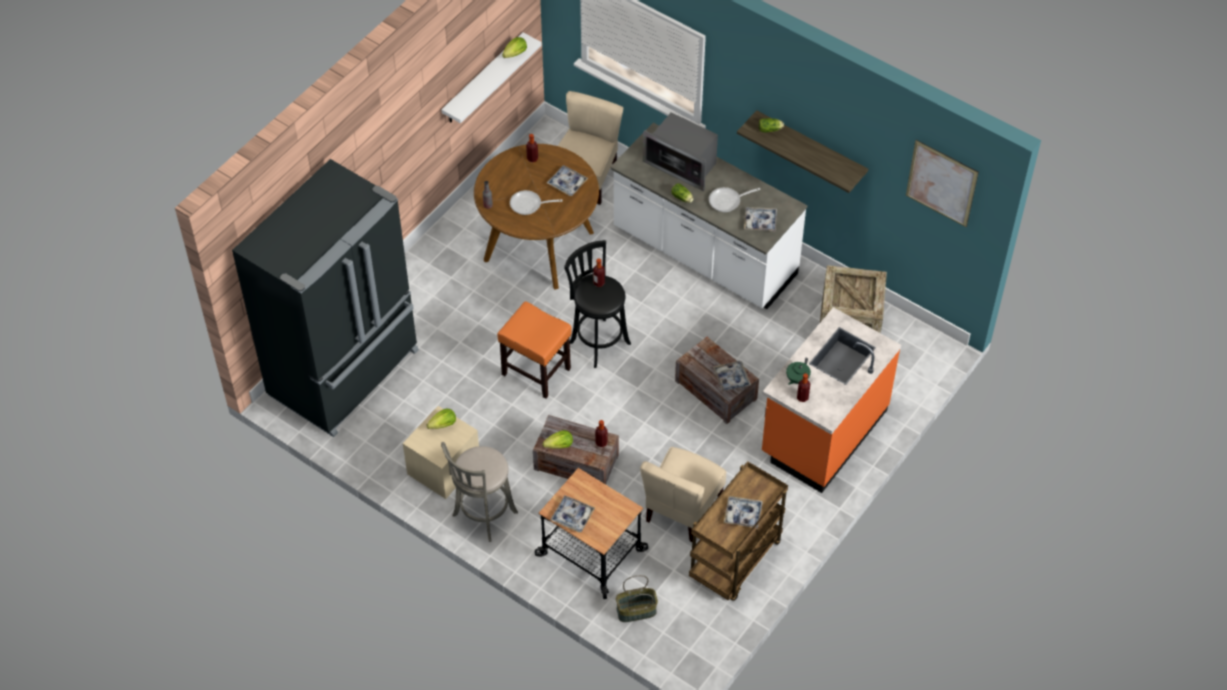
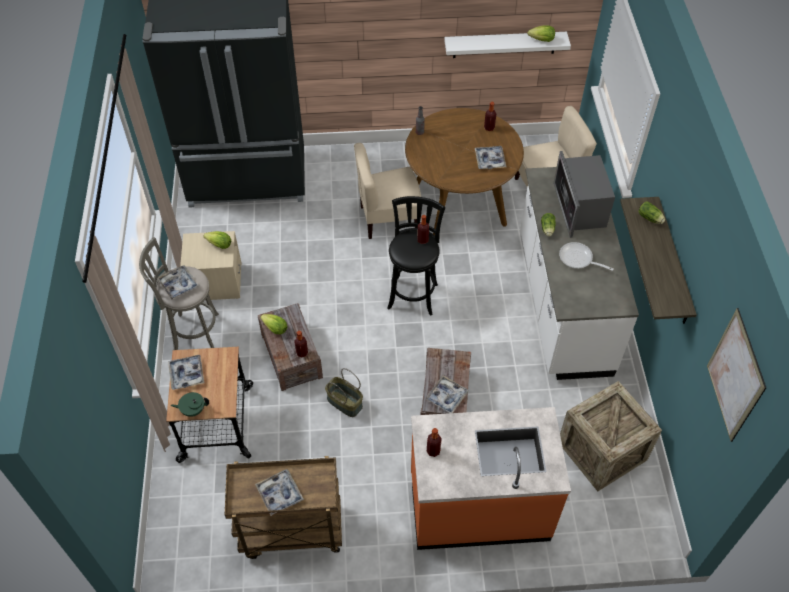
camera: 50 degrees right, 0 degrees up
(529, 205) = (445, 153): frying pan -> none
(537, 371) = (350, 277): orange stool -> none
(636, 611) = (184, 492): basket -> basket (344, 403)
(682, 510) = (309, 457): beige chair -> beige chair (388, 219)
(760, 222) = (583, 294): tray -> tray (179, 285)
(797, 379) = (449, 433): green teapot -> green teapot (193, 410)

